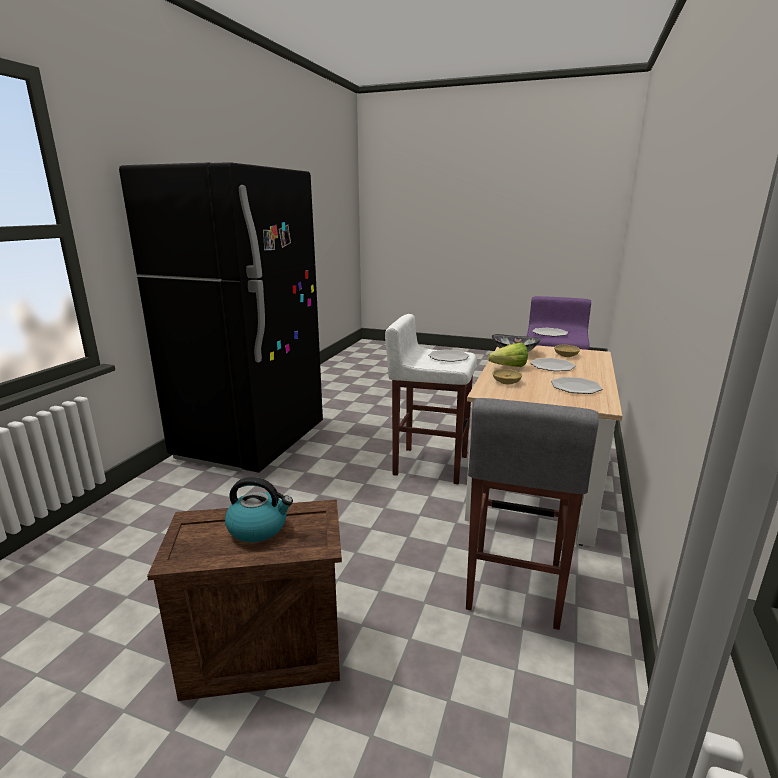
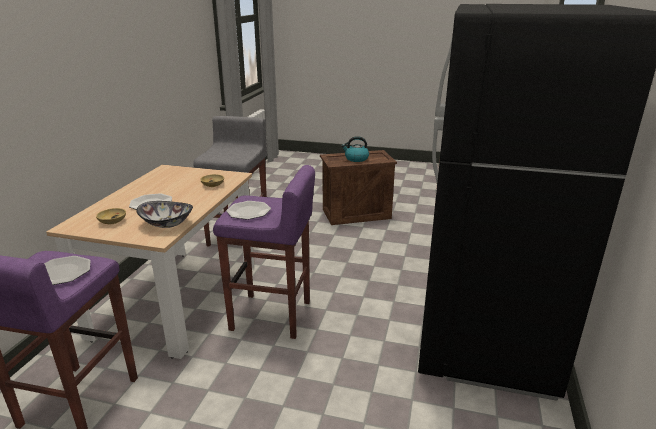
camera: 175 degrees right, 5 degrees up
(429, 464) = (272, 316): white stool -> purple stool
(505, 367) = (199, 200): lettuce -> none
(575, 387) = (162, 182): plate -> none

